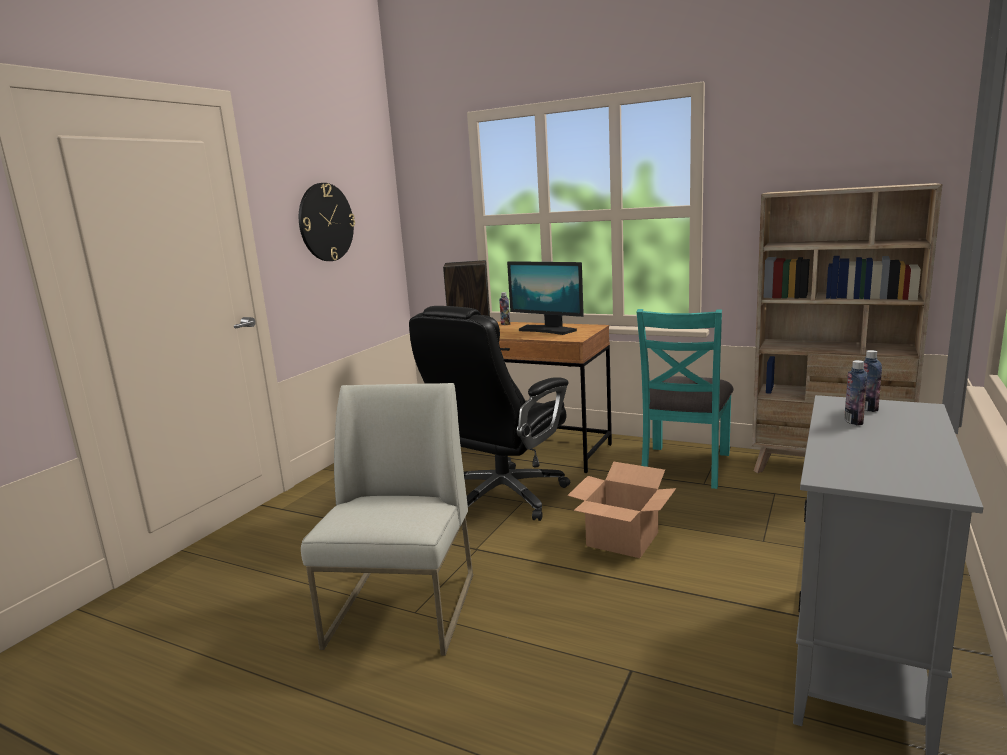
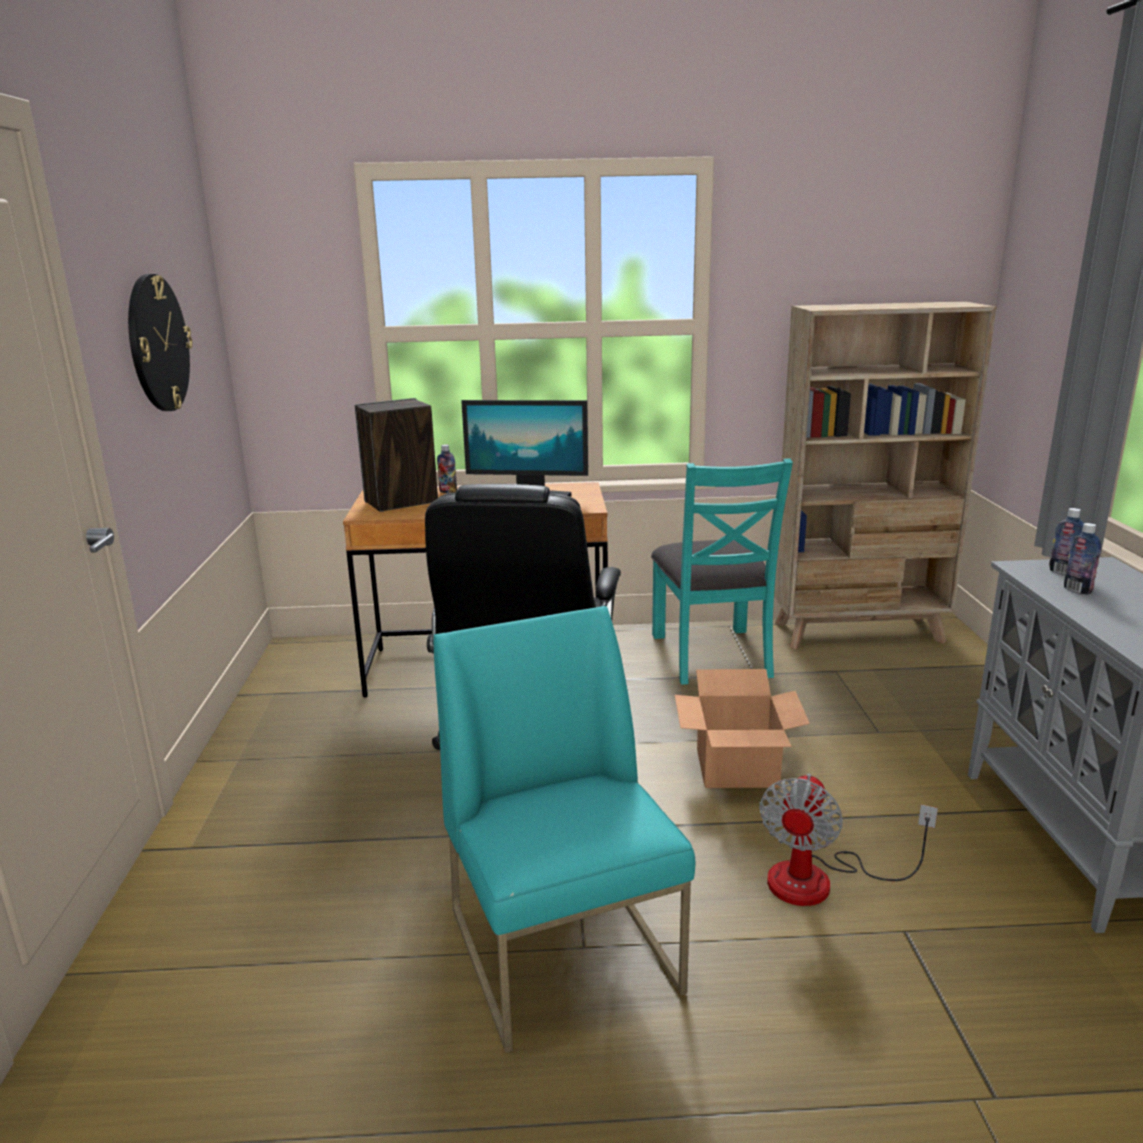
camera: 30 degrees left, 5 degrees up
(403, 610) = (565, 950): white chair -> turquoise chair
(604, 621) = (820, 880): none -> fan

